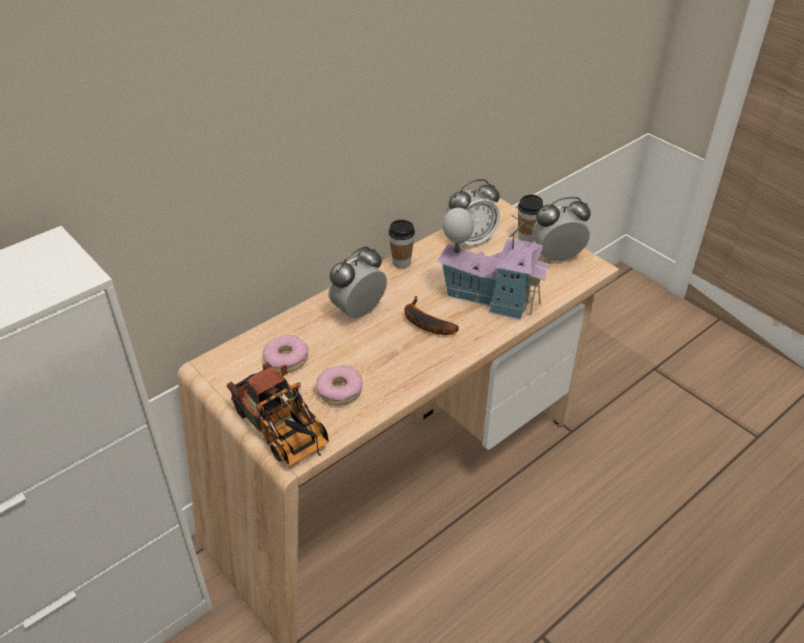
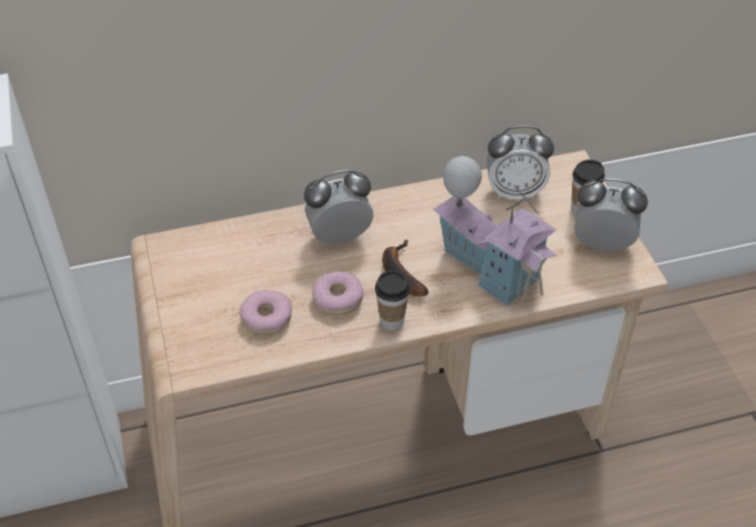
camera: 25 degrees right, 5 degrees up
(283, 432) = (187, 342): toy truck -> none
(286, 359) = (235, 265): donut -> donut (338, 299)
(401, 263) = (420, 195): cup -> cup (391, 321)

